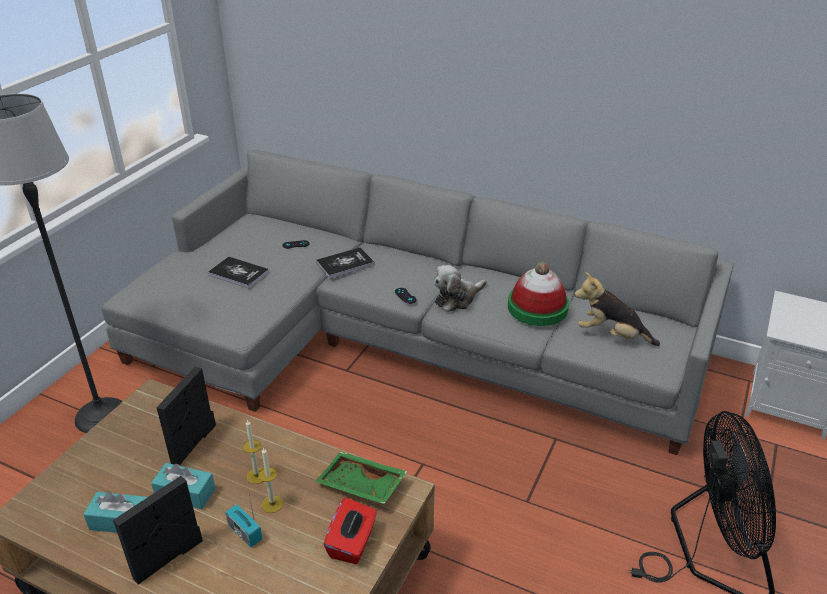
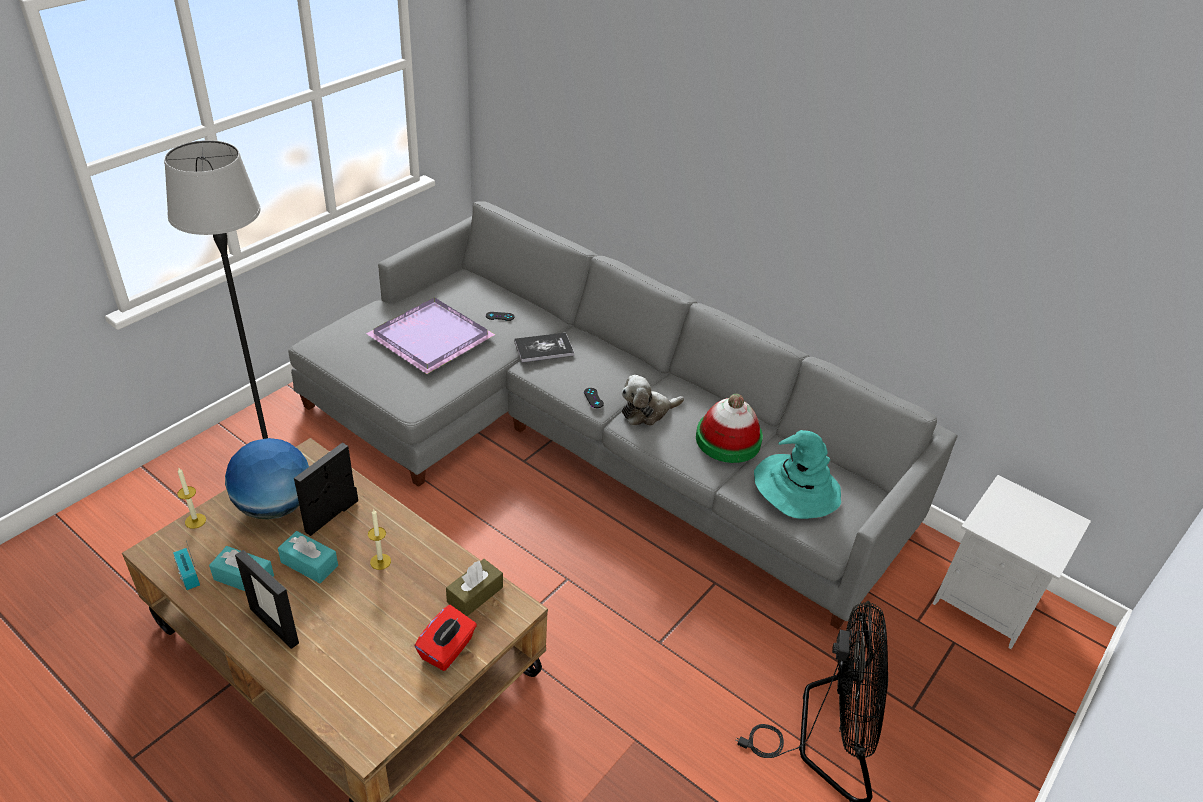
camera: 10 degrees right, 5 degrees up
(132, 447) = (274, 507): none -> globe
(168, 559) = (275, 625): picture frame -> picture frame turned 105 degrees counterclockwise
(238, 273) = (431, 339): book -> purple tray
(245, 533) = (351, 615): radio -> radio (188, 575)
(272, 504) = (386, 593): candle -> candle (195, 521)
(360, 486) = (475, 594): green tray -> brown tissue box
(611, 335) = (795, 488): plush toy -> turquoise hat

